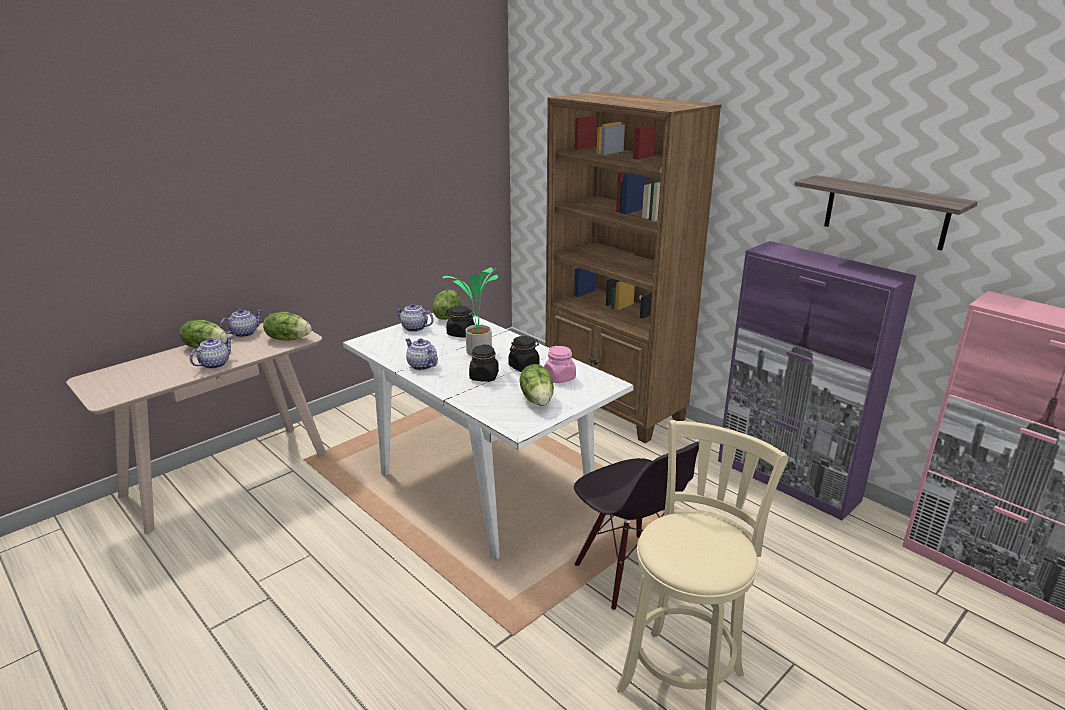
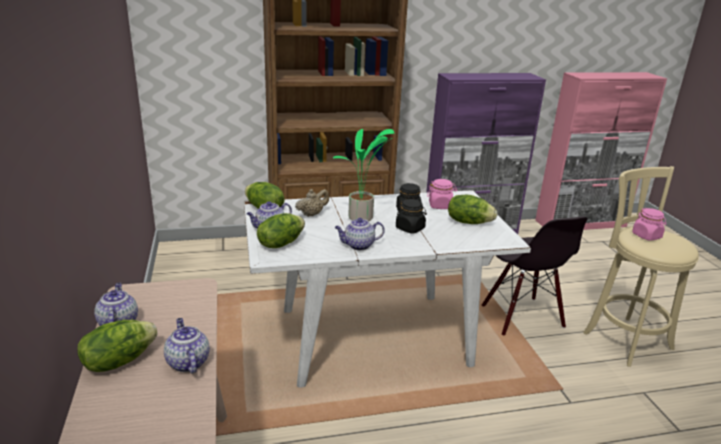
camera: 60 degrees left, 0 degrees up
(288, 338) = (184, 298): lettuce -> lettuce (280, 243)
(460, 333) = (312, 214): black jar -> beige teapot
(629, 571) = (521, 317): black chair -> black chair turned 75 degrees clockwise
(694, 530) = (646, 236): none -> pink jar
(885, 212) = (507, 38): shelf -> none

